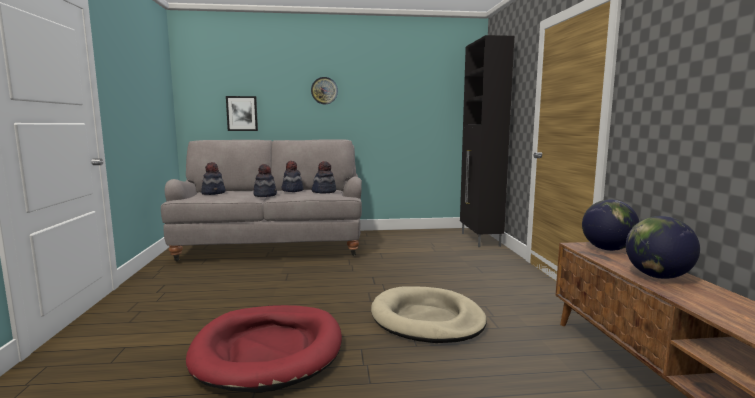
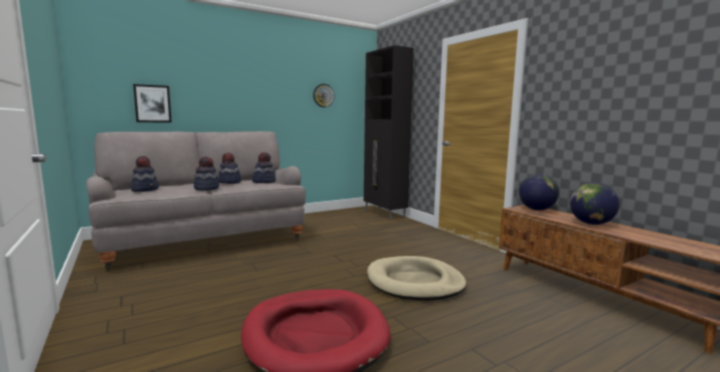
camera: 25 degrees left, 0 degrees up
(324, 90) = (240, 84): wall clock -> wall clock (323, 95)

